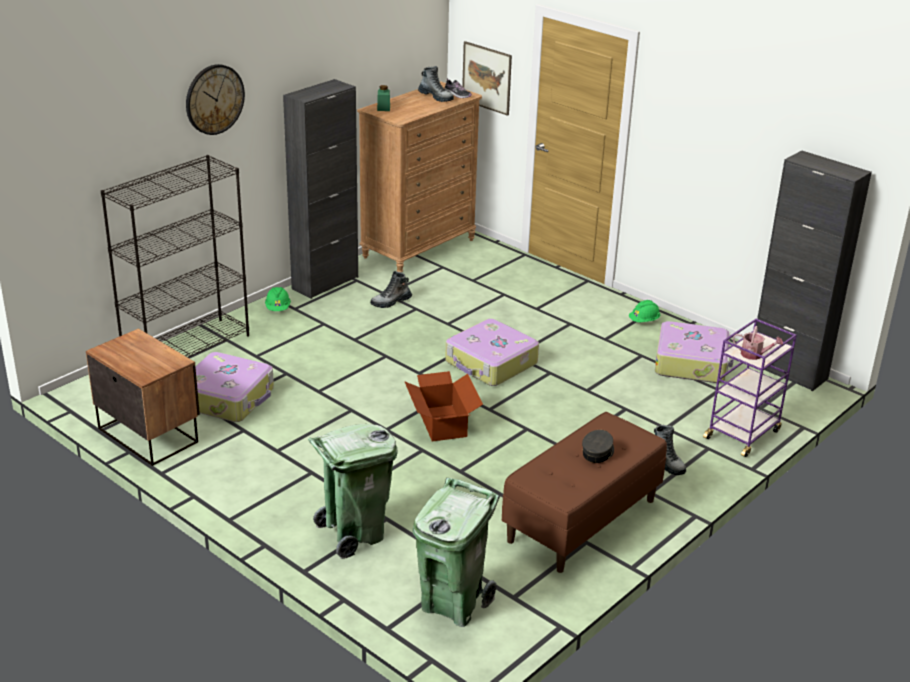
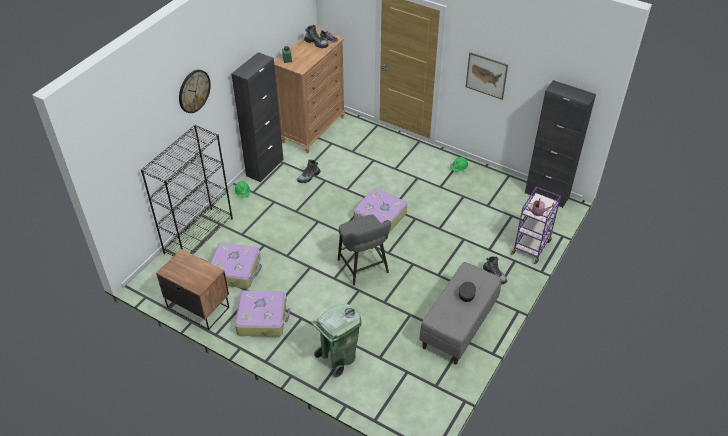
camera: 10 degrees left, 15 degrees up
(441, 423) = (364, 268): cardboard box -> grey stool
(453, 604) = (405, 397): green trash can -> none
(486, 78) = (344, 24): picture -> picture (486, 75)
(582, 521) = (459, 326): brown bench -> grey bench
(692, 362) = (492, 197): suitcase -> suitcase (262, 318)

